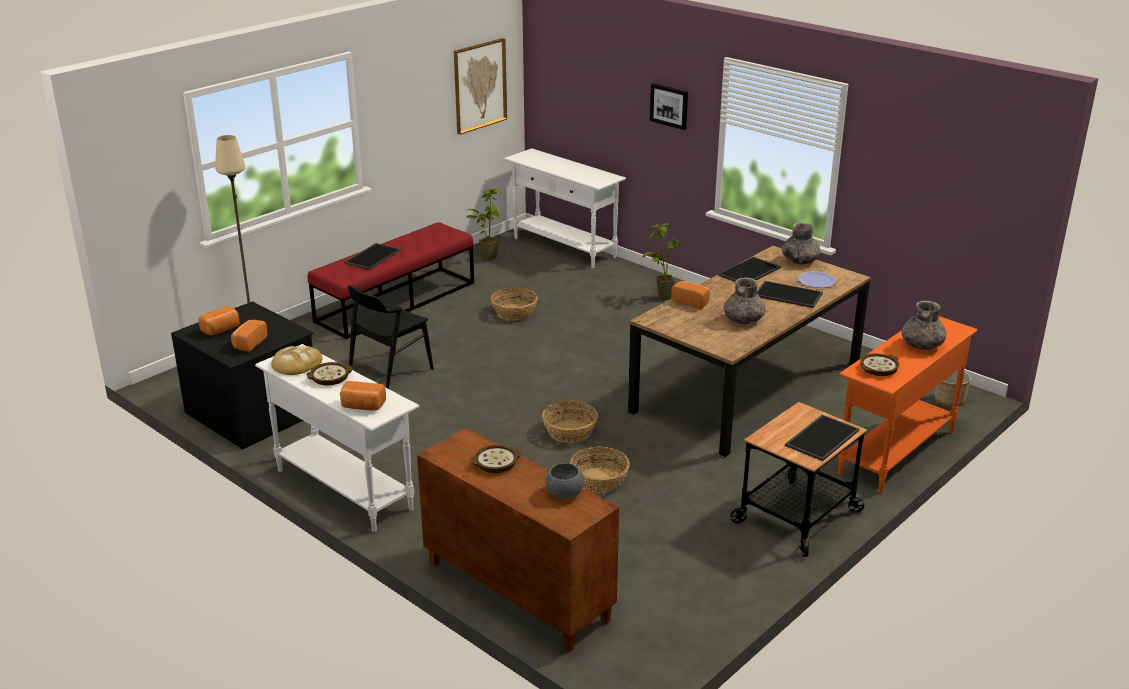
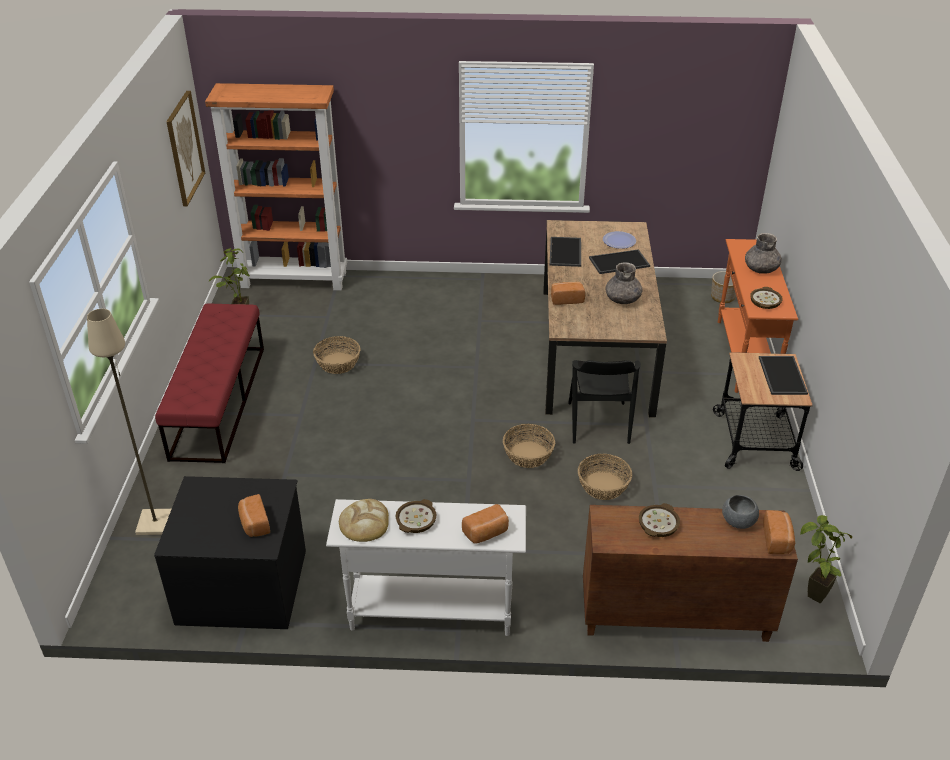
camera: 40 degrees left, 10 degrees up
(222, 330) = (203, 524): bread -> bread (777, 540)
(372, 256) = (198, 368): tray -> none
(390, 372) = (311, 475): black chair -> black chair (598, 423)
(564, 248) = (295, 279): white console table -> orange bookcase
(658, 297) = (432, 296): potted plant -> potted plant (811, 599)
(669, 106) = (398, 118): picture -> none
(799, 261) = (584, 227): grey vase -> none

